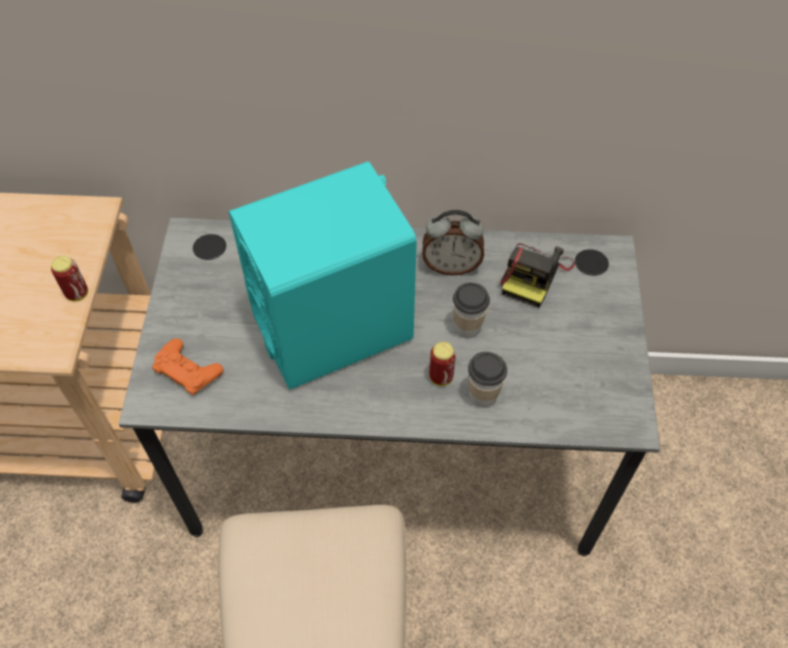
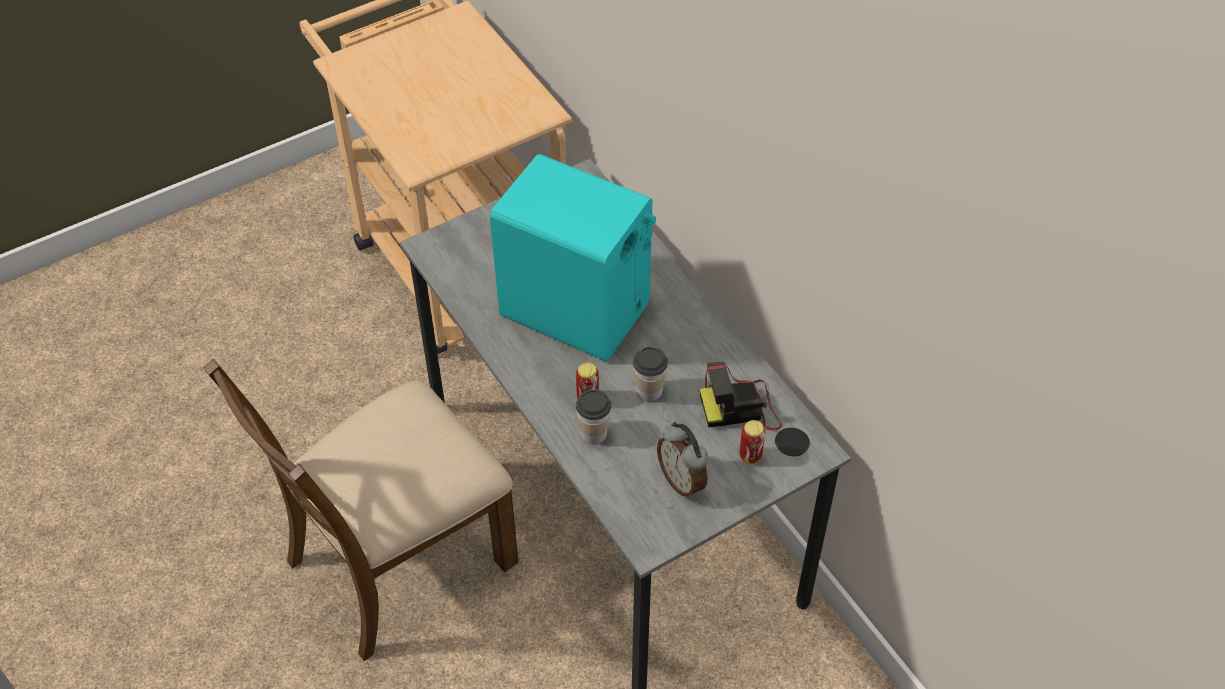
camera: 55 degrees right, 5 degrees down
(77, 293) = (470, 149): can -> can (750, 456)
(187, 370) = (469, 250): orange game controller -> none
(451, 265) = (700, 349): alarm clock -> alarm clock (682, 480)

